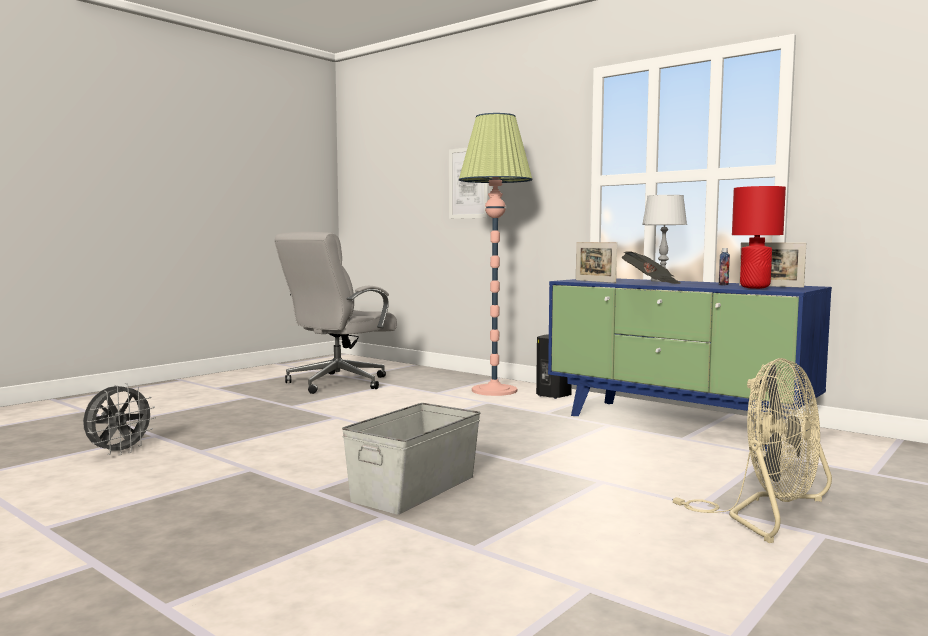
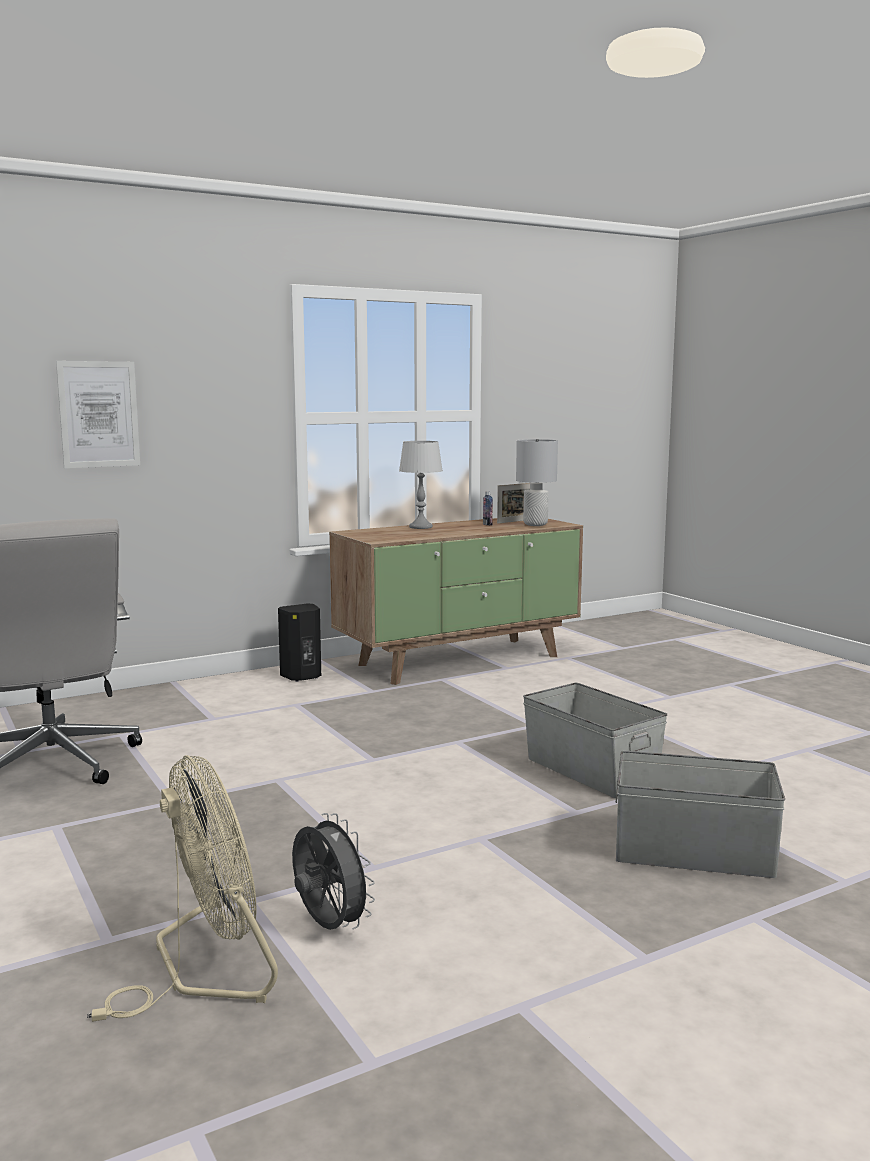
camera: 70 degrees left, 5 degrees up
(230, 536) = (694, 853): none -> grey storage box
(494, 390) = (242, 693): floor lamp -> none
(595, 281) = (399, 537): picture frame -> none
(651, 284) = (458, 533): newspaper -> none
(677, 423) = (458, 660): blue dresser -> green dresser
(754, 288) = (535, 525): red table lamp -> grey table lamp
(763, 513) = (690, 687): beige fan -> beige fan (198, 964)

